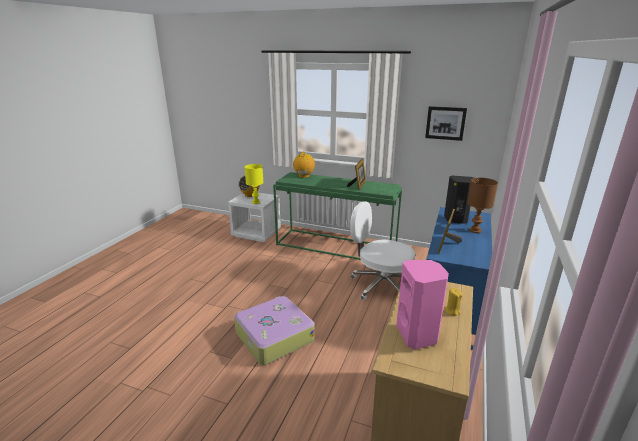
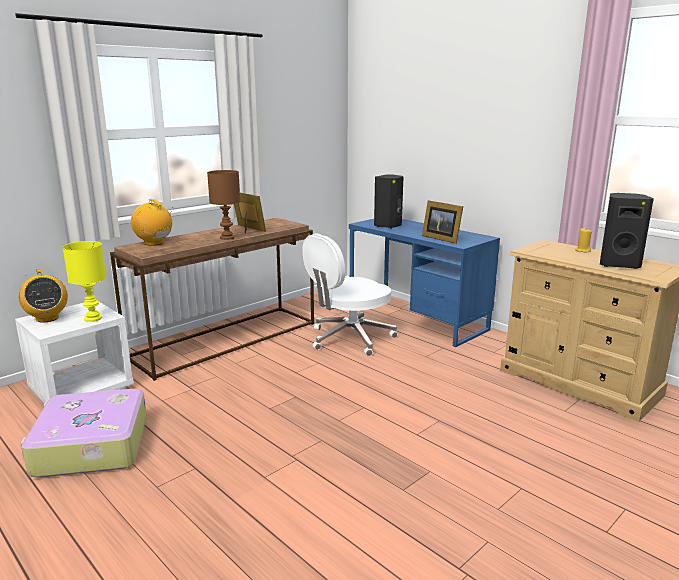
camera: 65 degrees left, 5 degrees down
(273, 336) = (403, 429): suitcase -> suitcase (90, 446)
(336, 246) = (226, 339): green console table -> brown console table
(418, 335) = (618, 264): pink speaker -> black speaker
(445, 123) = (297, 129): picture -> none
(475, 230) = (420, 226): brown table lamp -> brown table lamp (227, 237)

